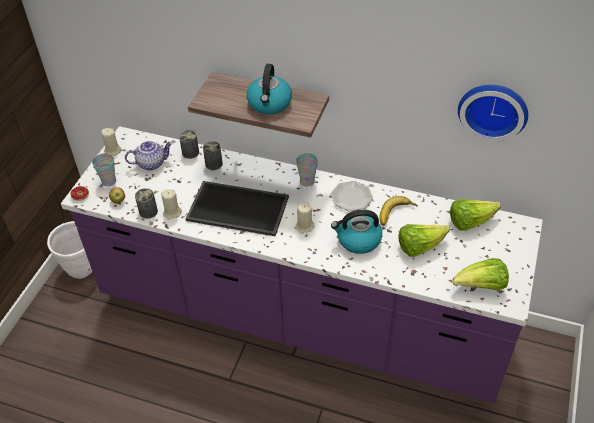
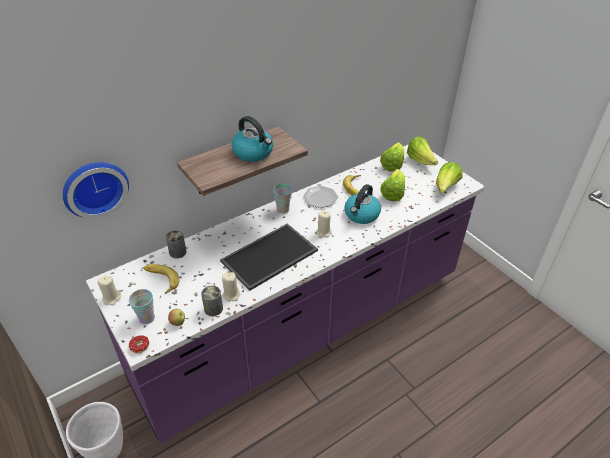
camera: 55 degrees left, 5 degrees down
(151, 163) = (160, 280): teapot -> banana
(214, 164) = (207, 246): can -> none
(493, 109) = (384, 74): wall clock -> wall clock (94, 187)
(506, 241) = (420, 161): none -> lettuce

